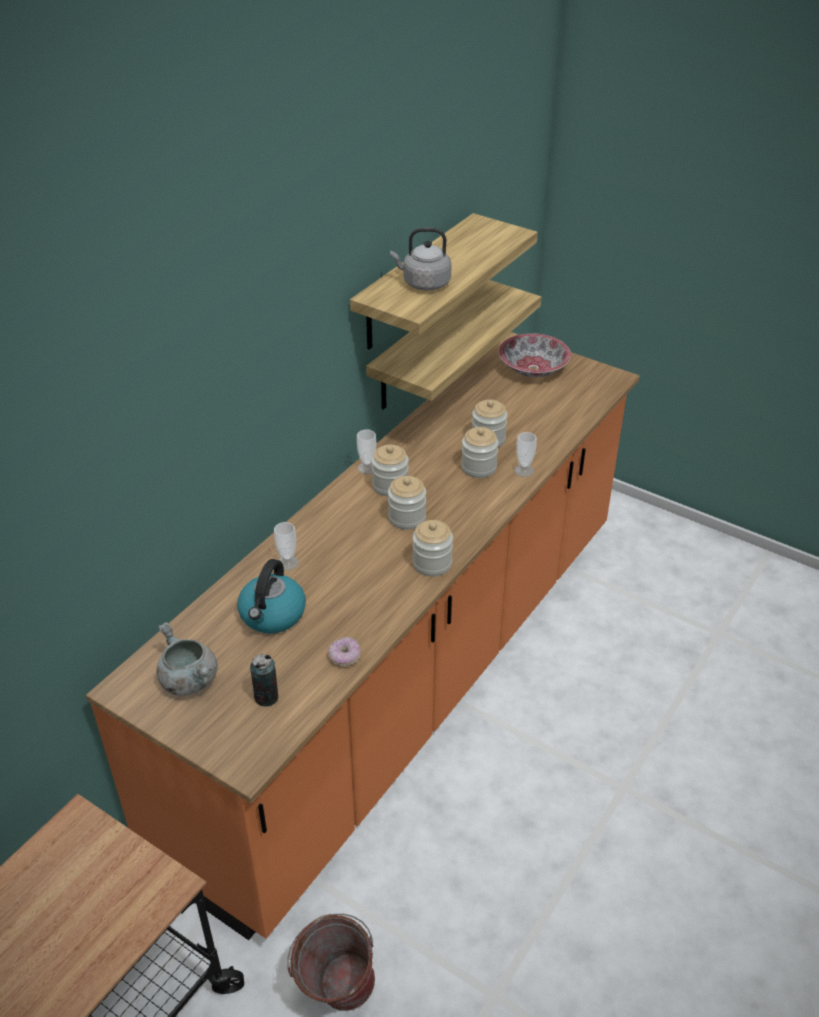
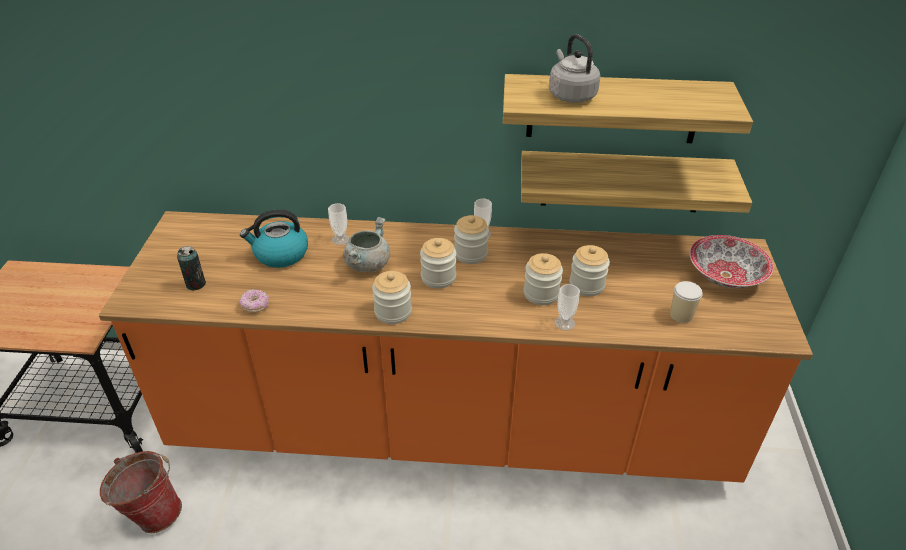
camera: 60 degrees right, 0 degrees up
(188, 680) = (196, 244): grey cooking pot -> grey cooking pot (367, 264)
(559, 410) = (681, 315): none -> cup

